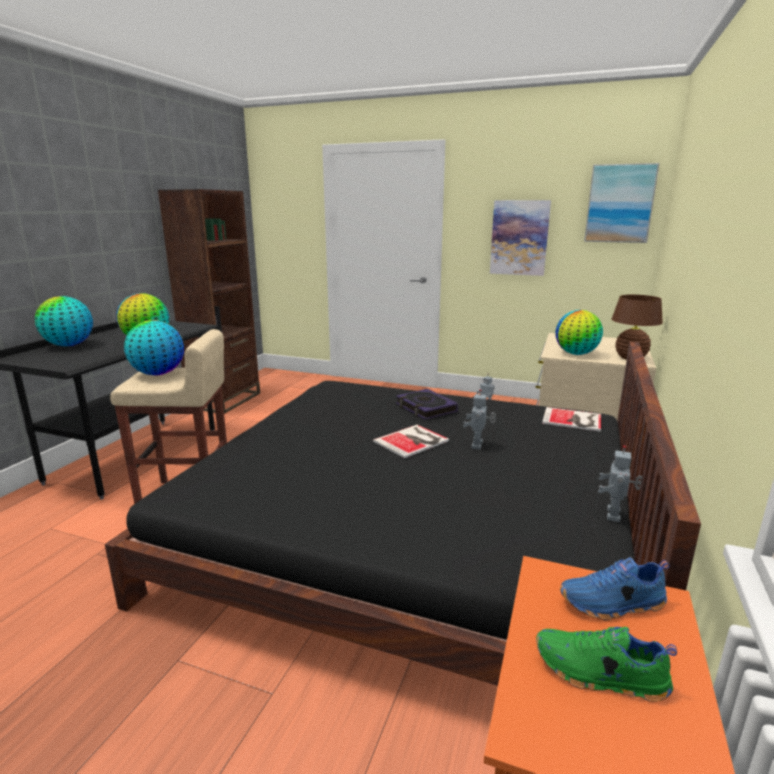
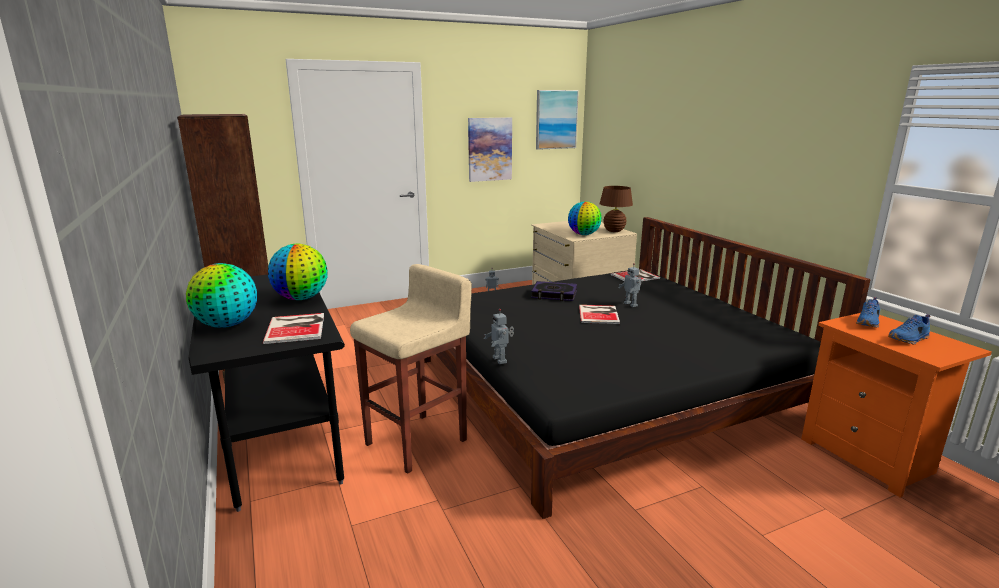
camera: 45 degrees left, 0 degrees up
(81, 357) = (297, 327): none -> book
(158, 374) = (389, 321): globe -> none
(599, 675) = (909, 339): green shoe -> blue shoe
(615, 515) = (747, 312): toy robot -> toy robot (500, 360)

